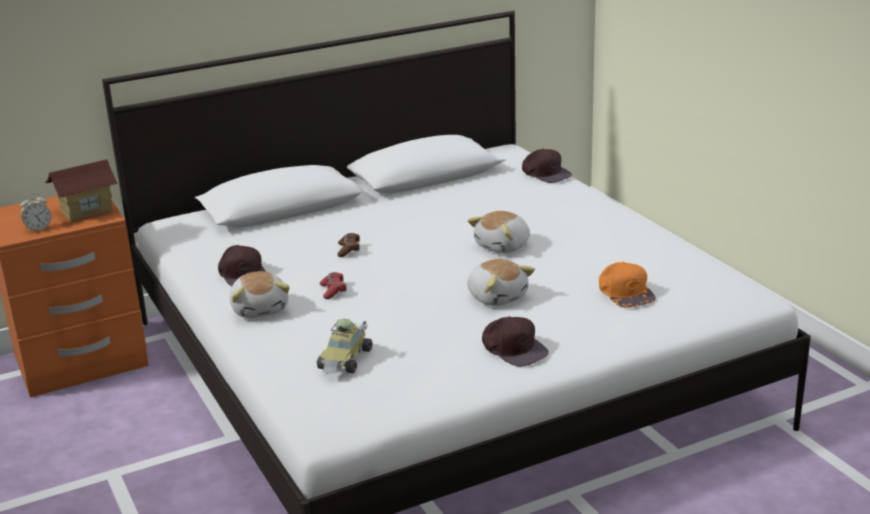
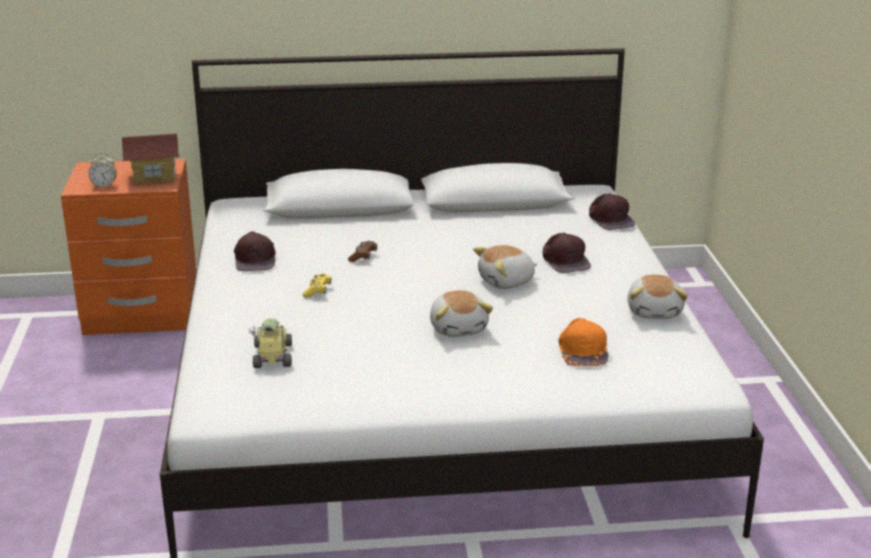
camera: 20 degrees right, 0 degrees up
(260, 309) = (243, 294): plush toy -> plush toy (655, 311)
(333, 291) = (317, 291): red game controller -> yellow game controller
(346, 360) = (271, 355): toy car -> toy car turned 135 degrees clockwise
(513, 348) = (429, 379): brown cap -> brown cap (565, 260)

